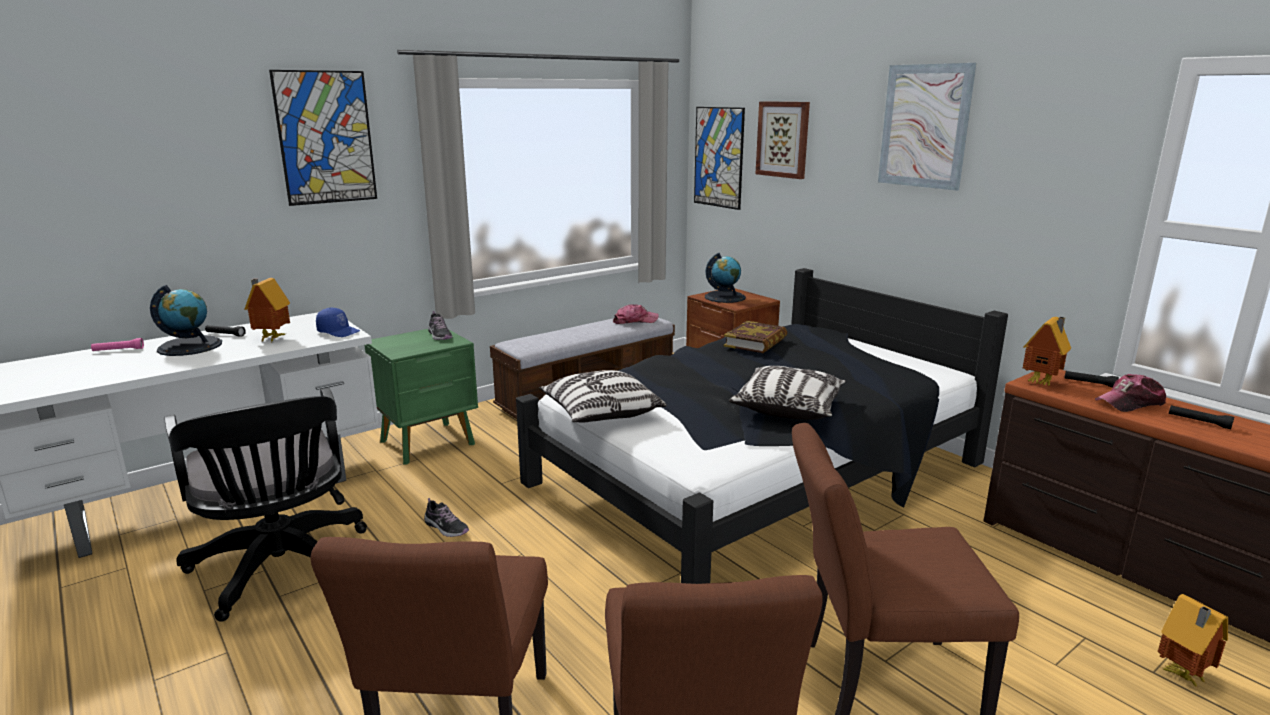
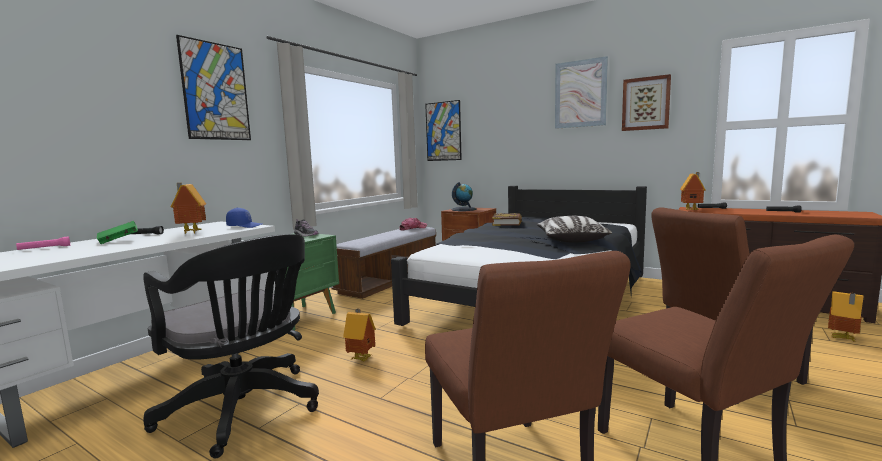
camera: 20 degrees left, 10 degrees down
(190, 346) = (118, 241): globe -> green book
(446, 528) = (361, 358): shoe -> toy house
(601, 414) = (464, 255): pillow -> none
(783, 139) = (488, 114): picture -> picture (645, 103)
(1130, 403) = (743, 211): cap -> none

